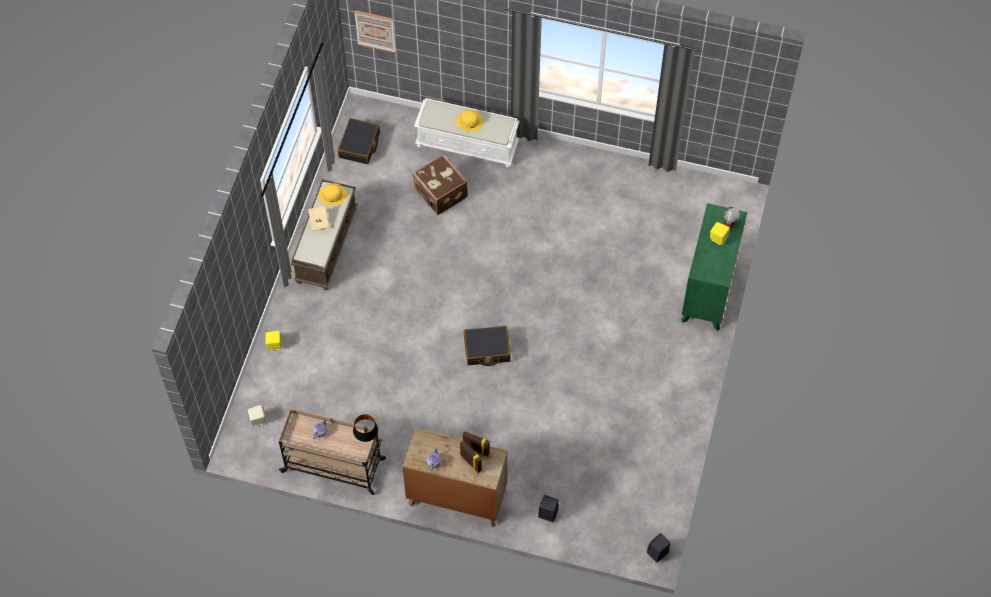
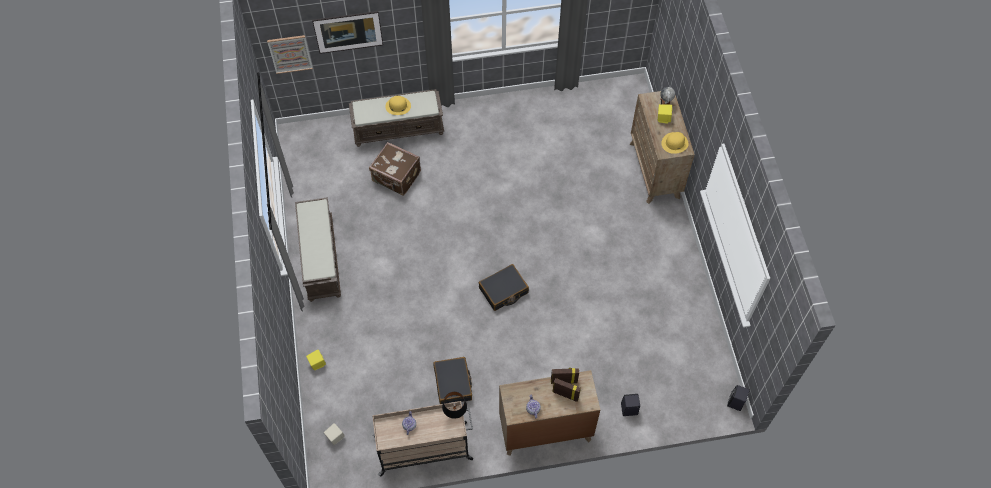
camera: 25 degrees left, 0 degrees up
(319, 221) = (310, 239): beige book -> none
(332, 195) = (311, 211): yellow hat -> yellow hat (675, 143)
(359, 145) = (307, 164): black suitcase -> black suitcase (453, 383)
(437, 38) = (349, 40): none -> picture
(468, 144) = (399, 129): white bench -> brown bench
(708, 291) = (655, 170): green dresser -> brown dresser

